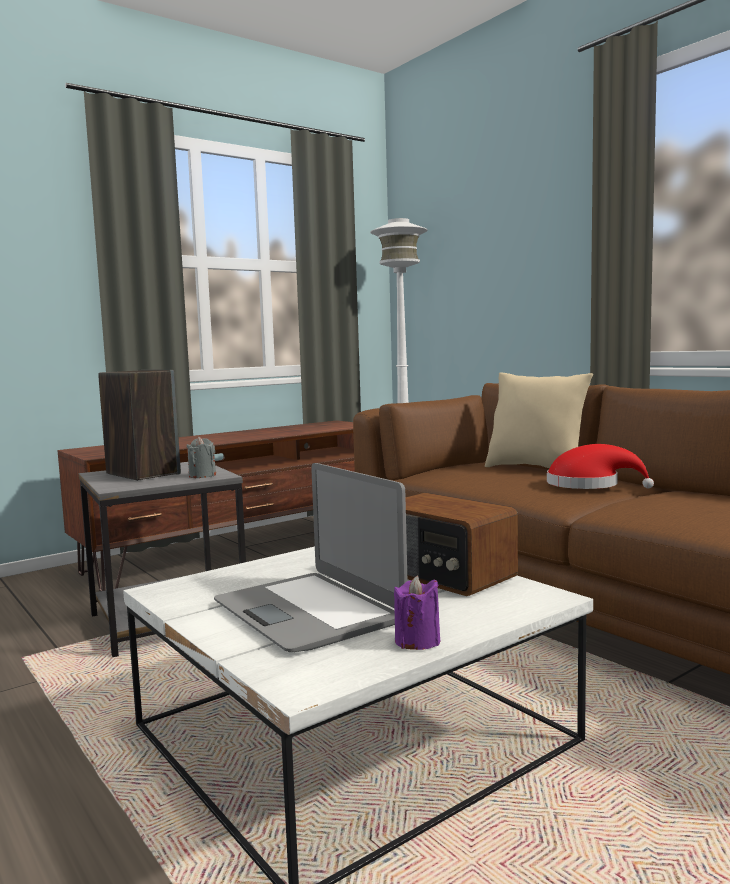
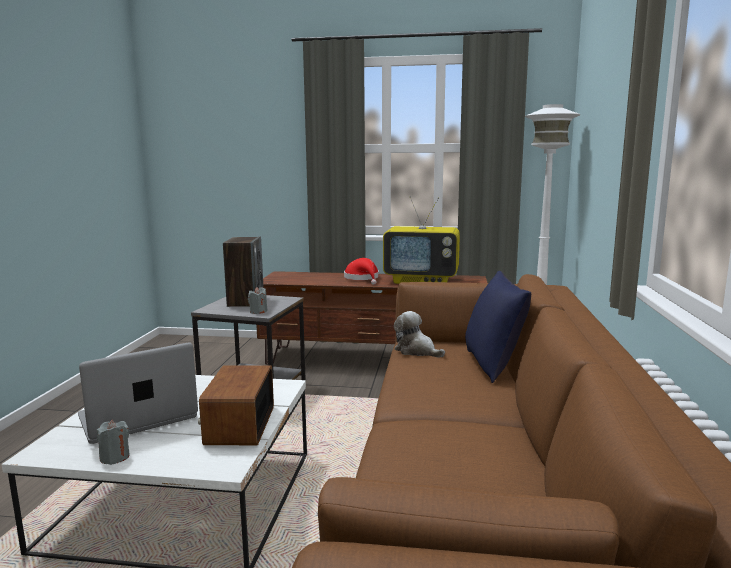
camera: 45 degrees right, 5 degrees up
(294, 430) = (422, 281): none -> television
(309, 612) = (138, 418): laptop -> laptop turned 45 degrees clockwise
(417, 641) = (115, 457): purple candle -> grey candle
(447, 476) = (416, 351): none -> plush toy
(536, 469) = (493, 365): beige pillow -> blue pillow
(589, 485) = (461, 396): red hat -> red hat (363, 278)

